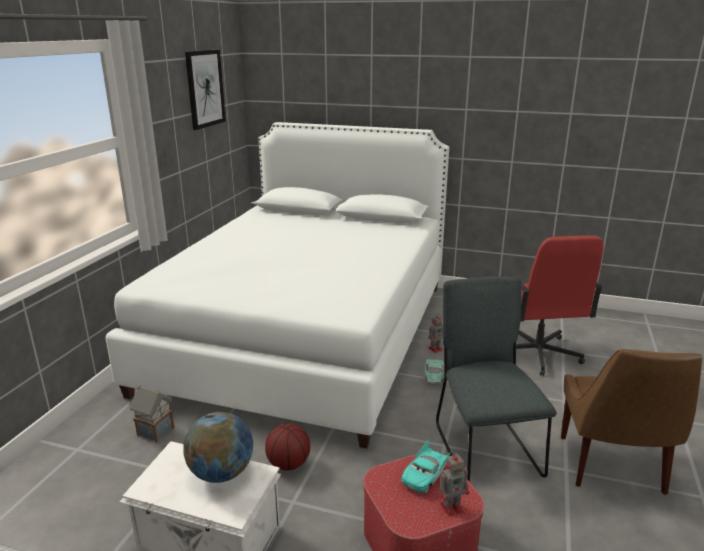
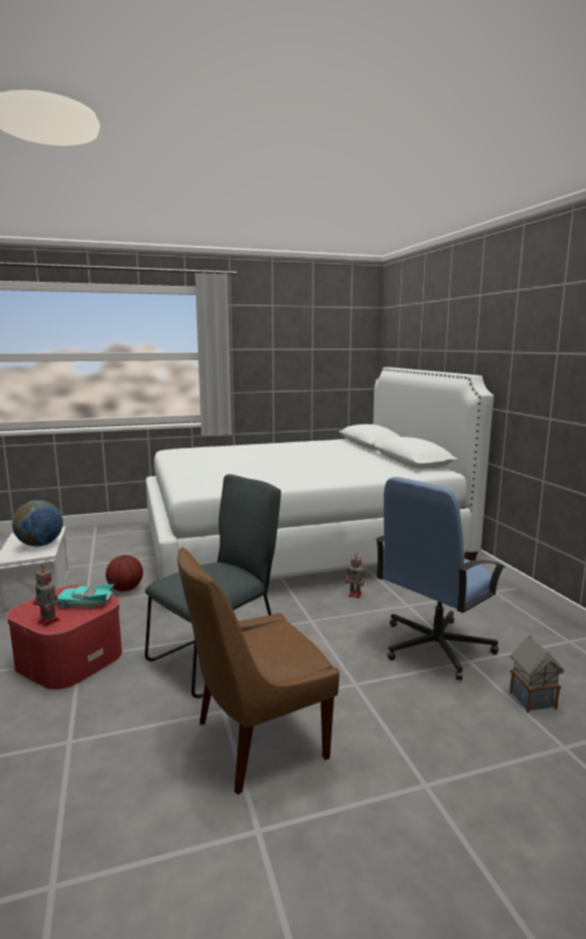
camera: 55 degrees right, 10 degrees down
(155, 431) = (127, 545): toy house -> toy house (531, 699)
(205, 88) = (317, 331): picture -> none
(434, 376) = (306, 606): turquoise toy car -> none
(537, 353) = (434, 647): red office chair -> blue office chair

